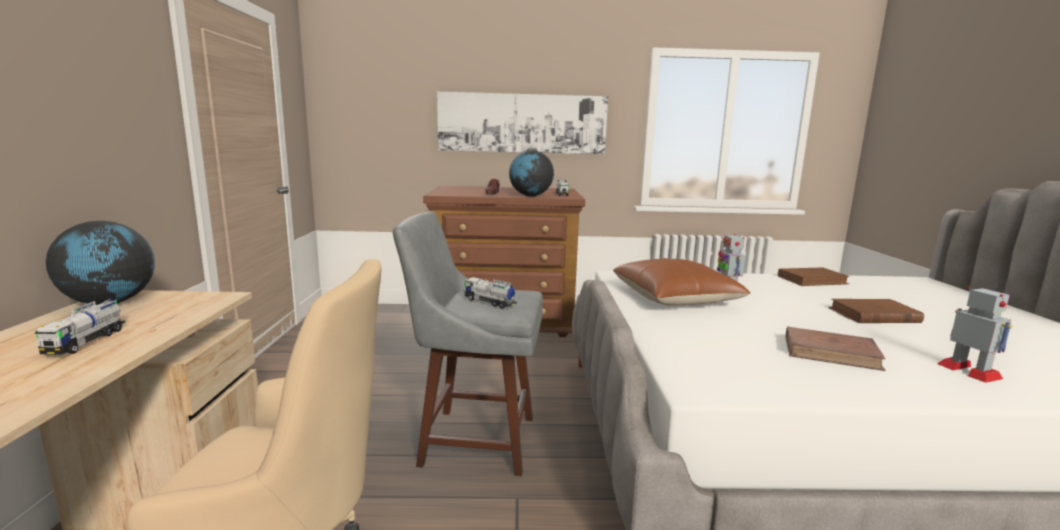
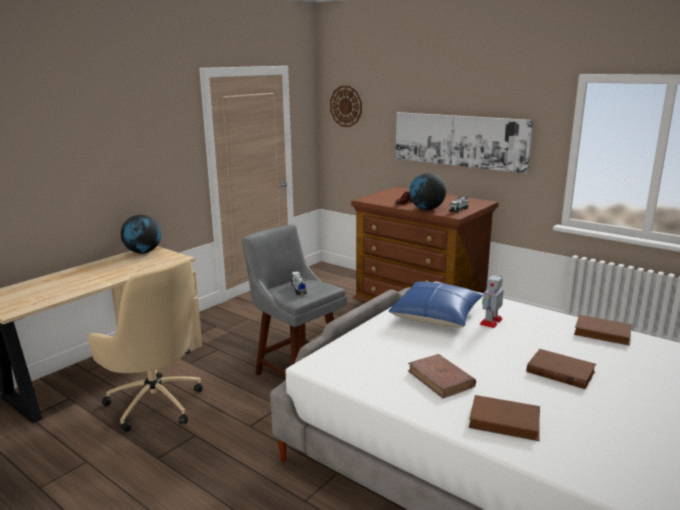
camera: 40 degrees right, 5 degrees up
(86, 341) = (116, 270): toy truck -> none
(355, 85) = (346, 106): none -> wall clock
(675, 297) = (436, 315): brown pillow -> blue pillow
(969, 371) = (505, 421): toy robot -> brown book

